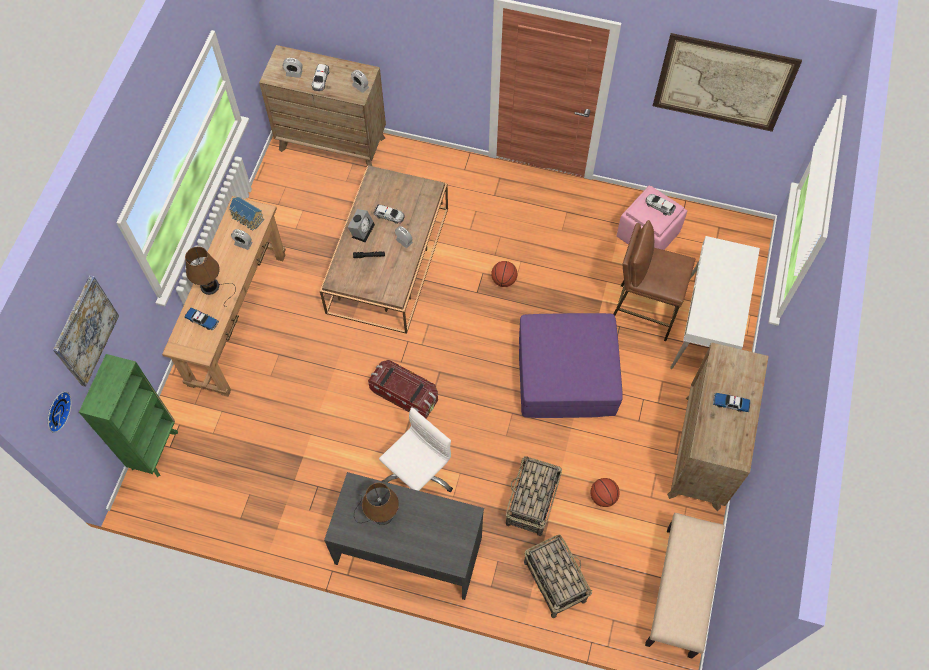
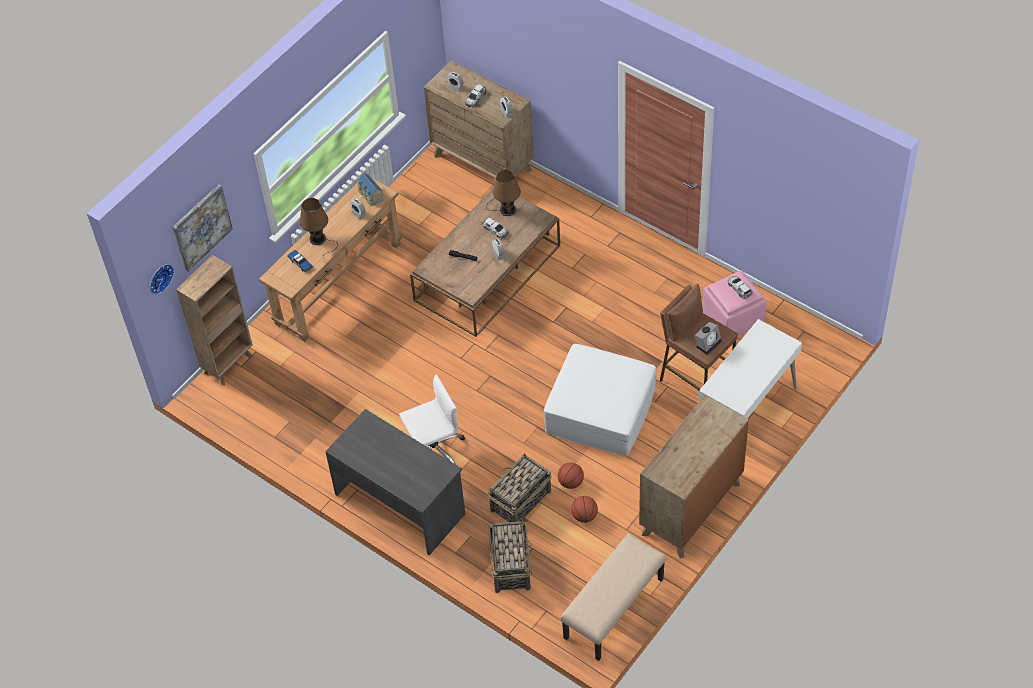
camera: 25 degrees right, 10 degrees down
(155, 449) = (229, 364): green bookcase -> brown bookcase
(362, 229) = (467, 235): alarm clock -> alarm clock (708, 343)
(380, 514) = (377, 447): brown table lamp -> brown table lamp (506, 209)
(404, 395) = (452, 385): storage box -> none
(503, 280) = (582, 318): basketball -> basketball (570, 482)
(567, 374) = (601, 411): purple ottoman -> white ottoman
(723, 83) = (796, 182): picture -> none
(730, 404) = (696, 445): toy car -> none

